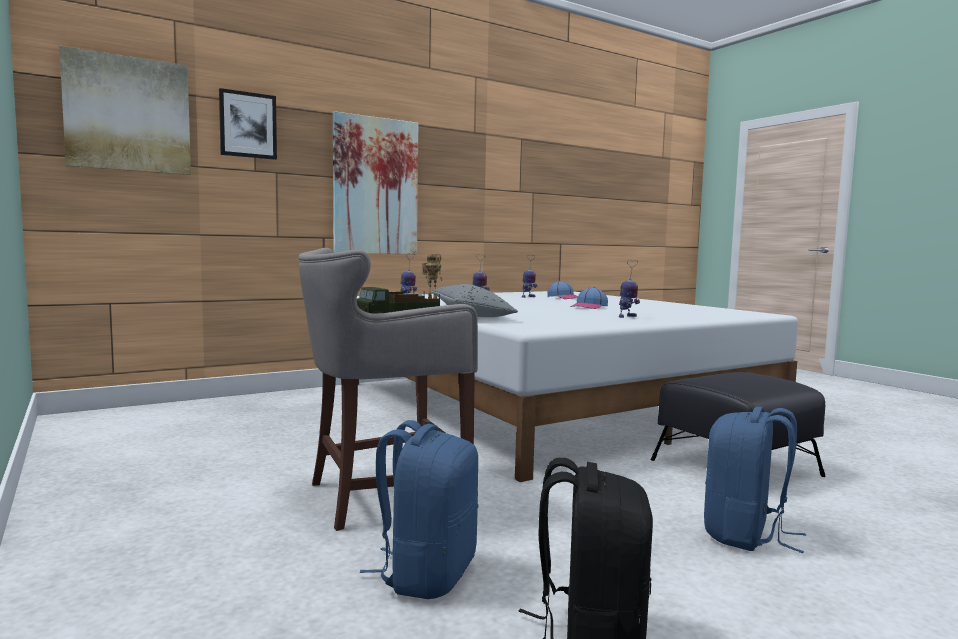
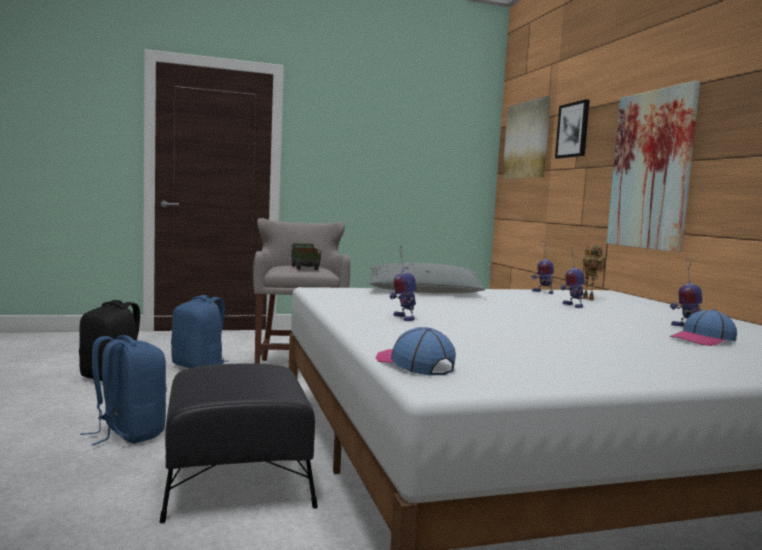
camera: 105 degrees right, 0 degrees up
(589, 307) = (528, 325): cap -> cap (414, 364)

